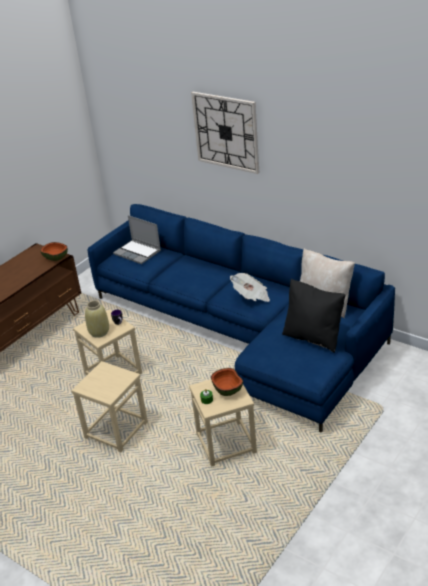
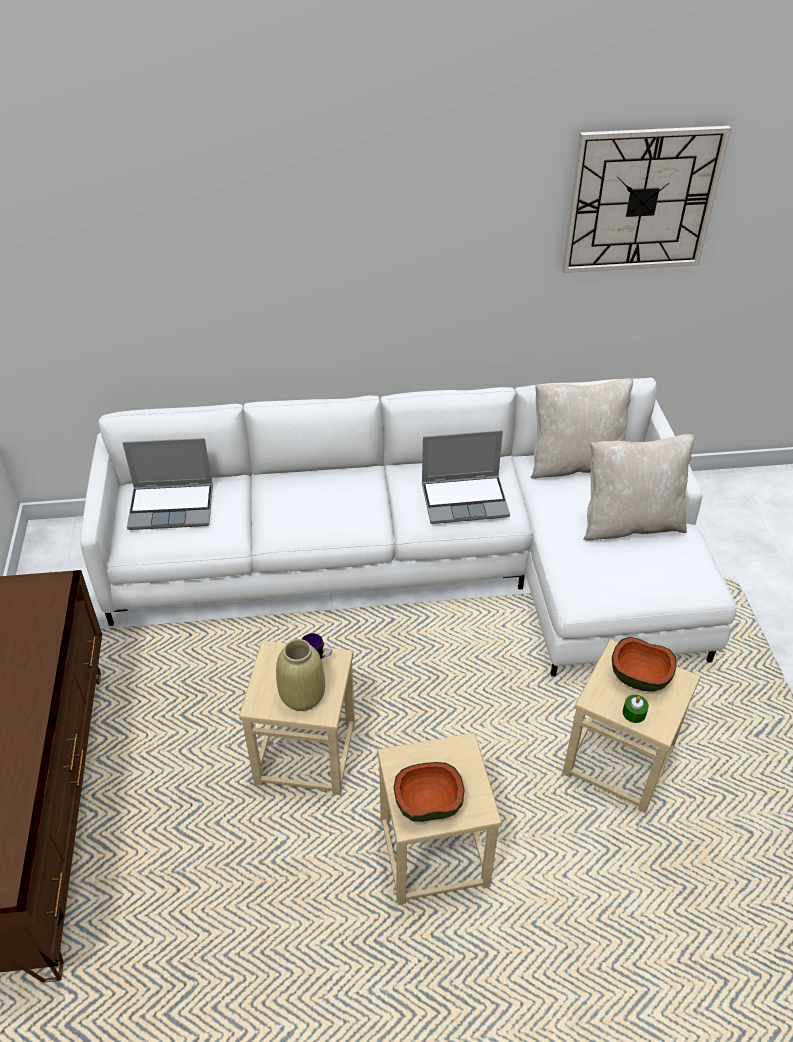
camera: 45 degrees left, 10 degrees up
(55, 258) = (50, 592): bowl -> bowl (427, 805)
(226, 132) = (324, 213): wall clock -> wall clock (641, 200)
(242, 331) = (424, 563): blue sofa -> white sofa
(251, 296) = (465, 500): newspaper -> laptop
(313, 337) = (630, 523): black pillow -> beige pillow

